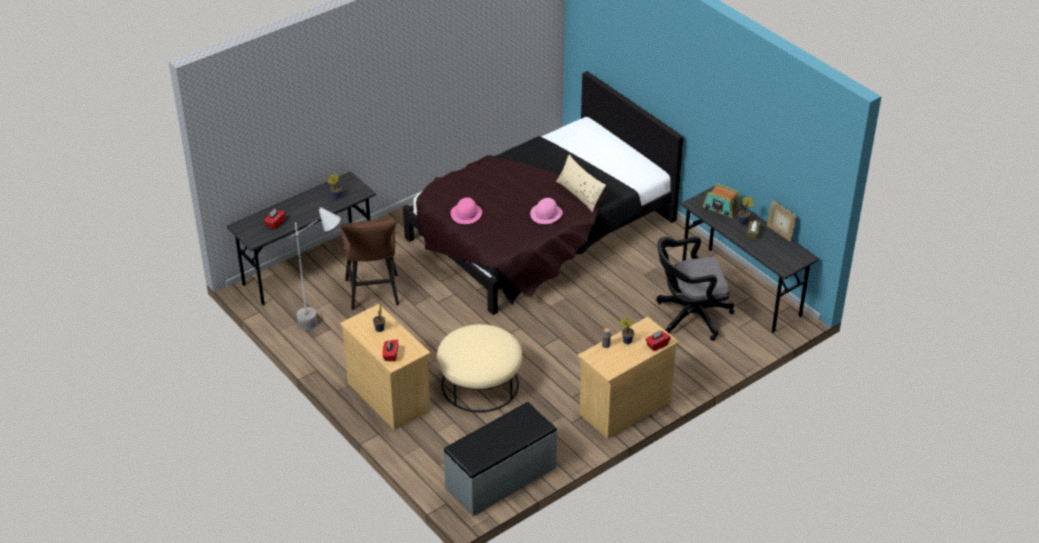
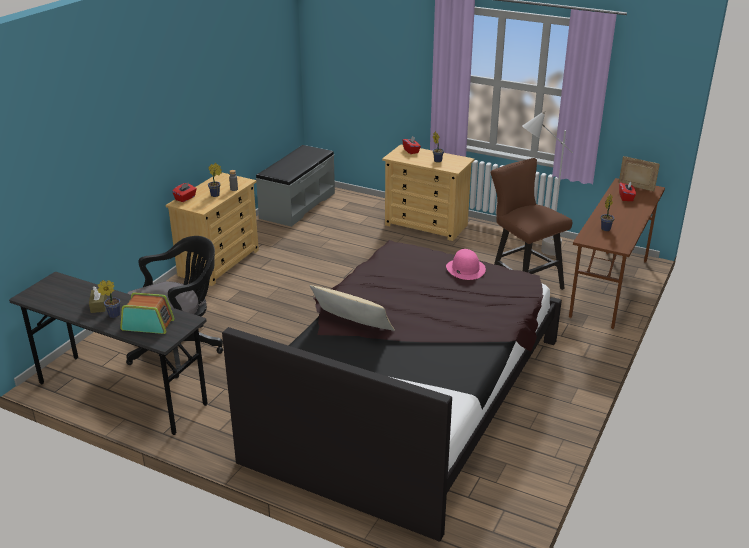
camera: 155 degrees right, 10 degrees down
(308, 268) = (610, 288): grey desk -> brown desk
(479, 384) = (359, 248): beige ottoman -> none
(546, 214) = (375, 289): pink hat -> none
(779, 233) = (62, 314): picture frame -> picture frame (636, 188)

